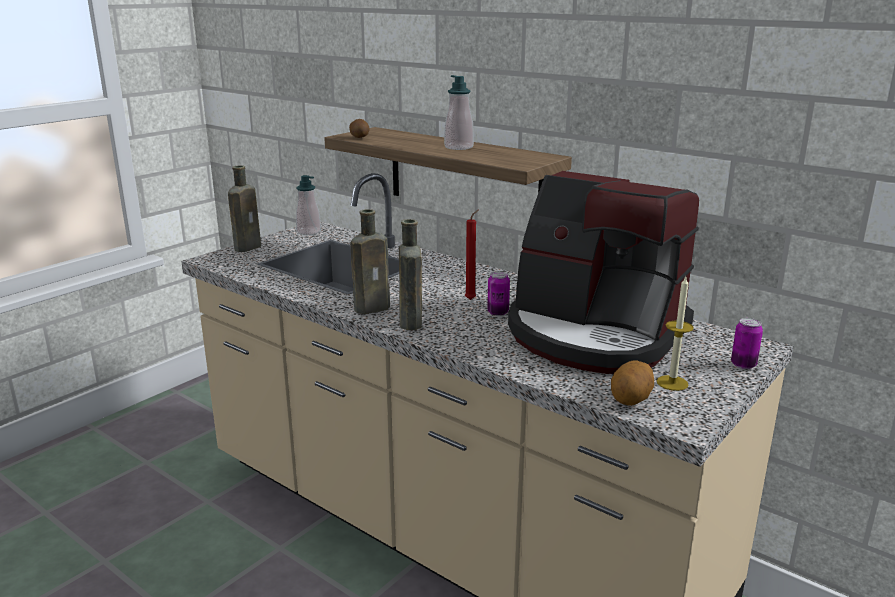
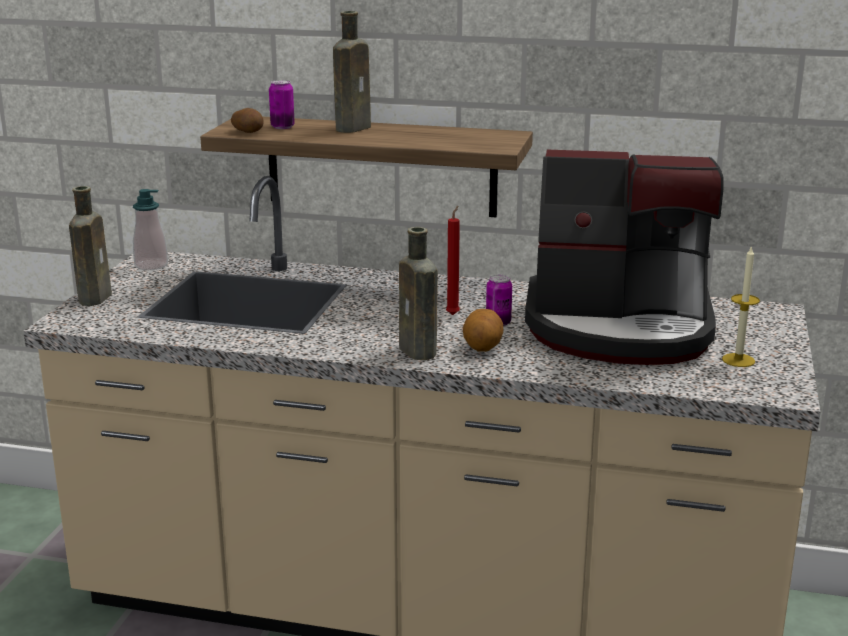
camera: 25 degrees left, 0 degrees up
(374, 307) = (356, 343): brown bottle -> brown bottle (355, 127)
(458, 147) = (393, 133): soap dispenser -> none
(631, 400) = (720, 383): potato -> potato (483, 348)
(743, 365) = (780, 331): can -> can (282, 127)

